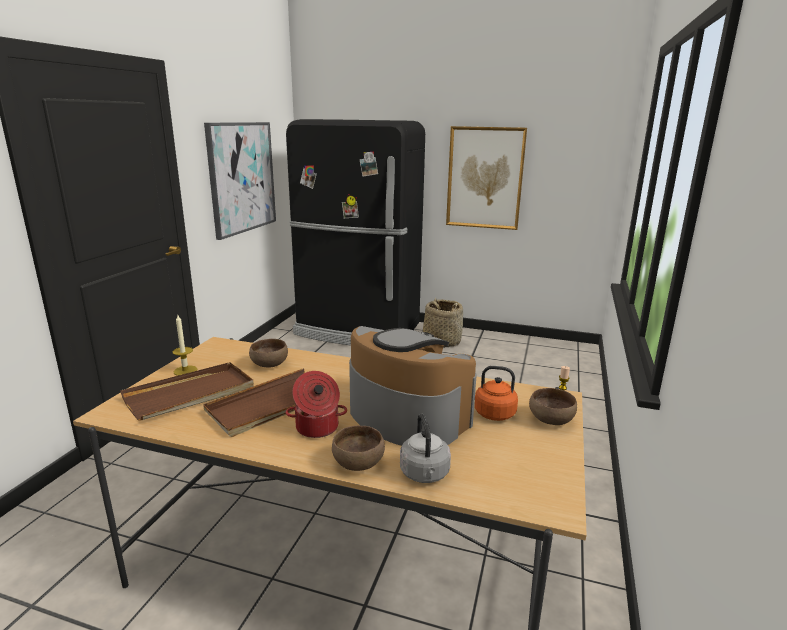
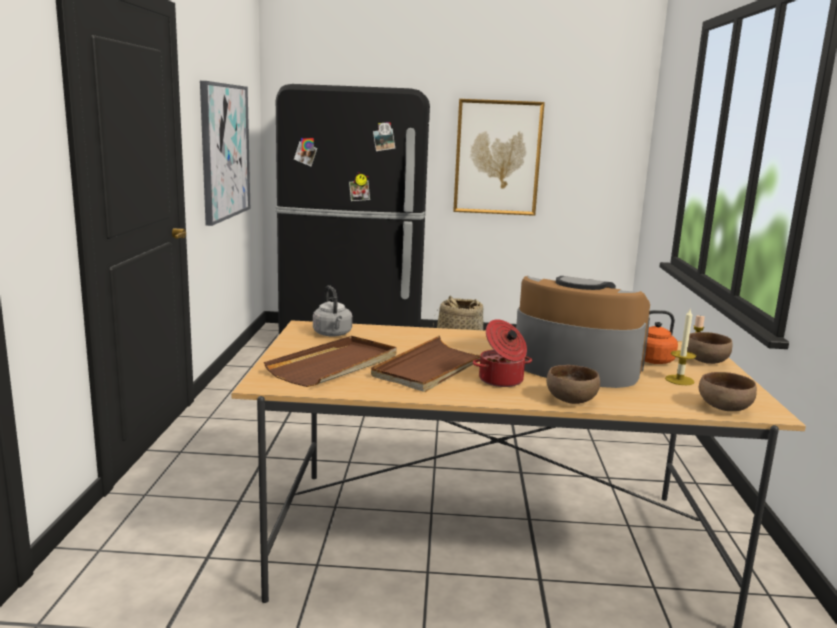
camera: 15 degrees left, 5 degrees down
(185, 370) = (301, 348): candle -> candle (679, 380)
(268, 364) = (387, 339): brown bowl -> brown bowl (723, 408)
(425, 475) = (639, 402): grey kettle -> grey kettle (333, 334)

